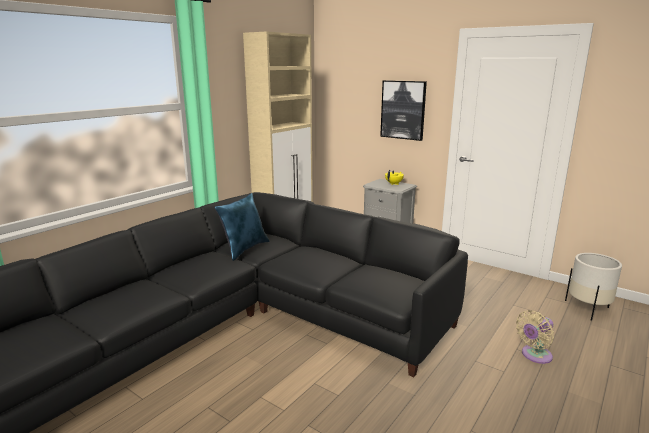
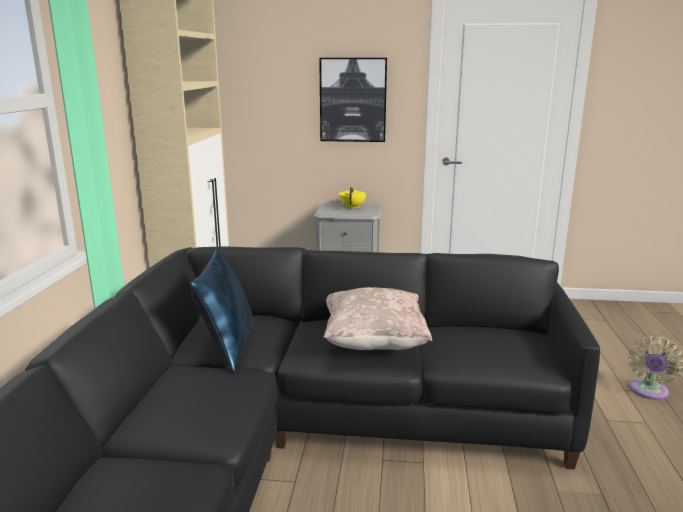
camera: 30 degrees left, 0 degrees up
(318, 264) = (374, 343): none -> beige pillow
(588, 309) = (627, 322): white planter -> none

